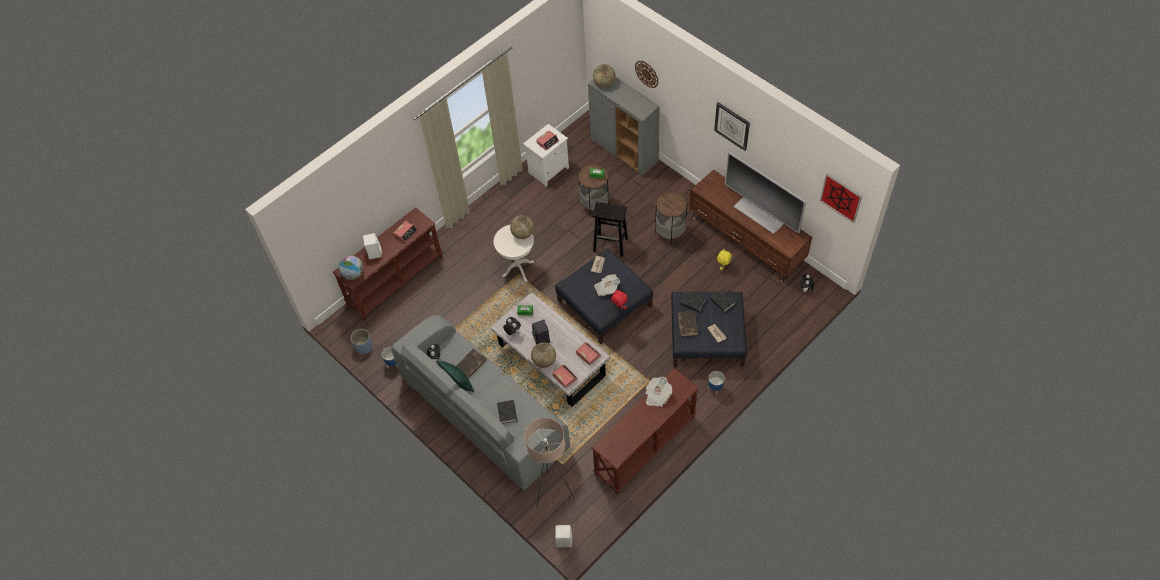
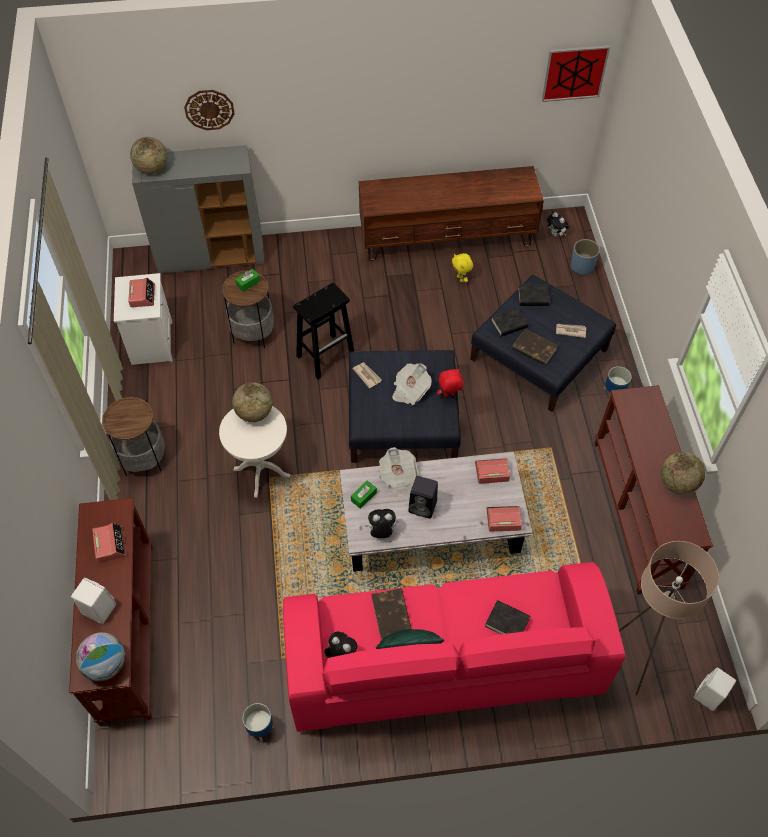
camera: 55 degrees left, 0 degrees up
(364, 347) = (194, 750): blue planter -> blue planter (582, 266)
(483, 413) = (443, 662): grey sofa -> pink sofa
(544, 361) = (459, 526): globe -> globe (677, 483)
(657, 396) = (638, 432): newspaper -> newspaper (398, 477)
(670, 233) = (368, 292): side table -> side table (144, 459)
(732, 126) = (380, 88): wall clock -> none
(759, 214) = (460, 186): television -> none

